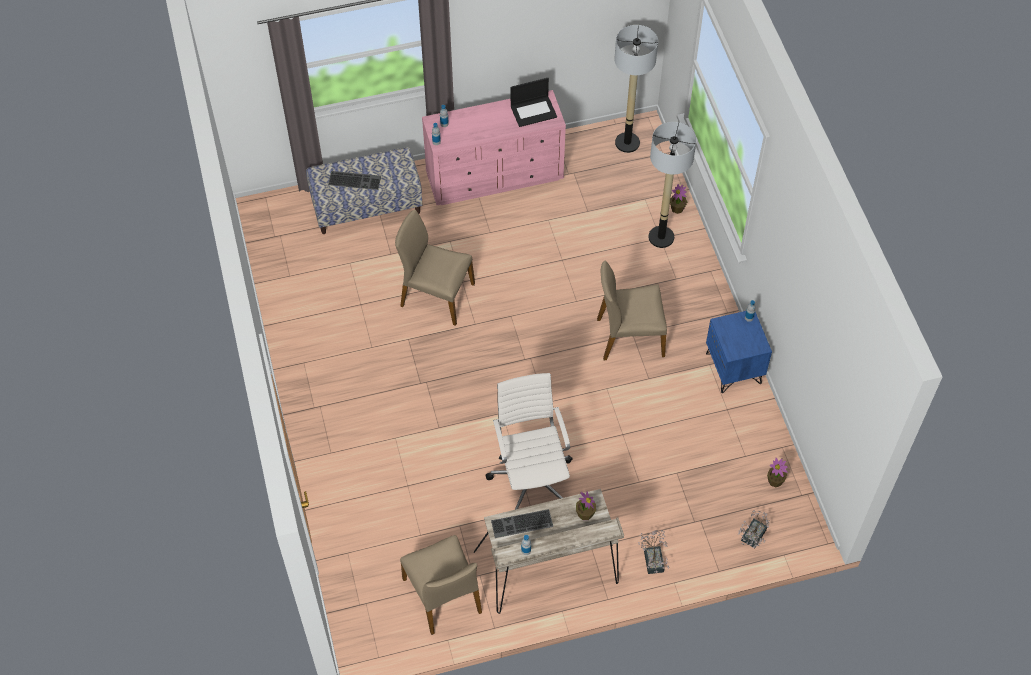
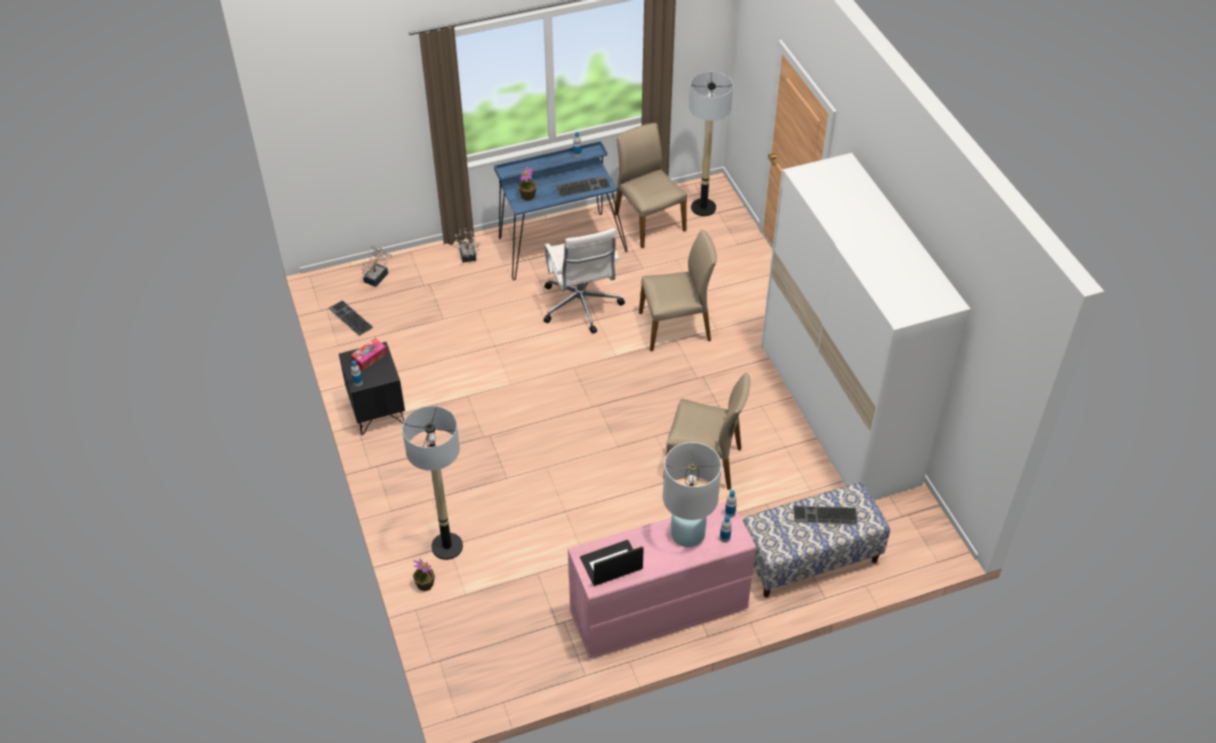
camera: 175 degrees right, 10 degrees down
(303, 333) = (838, 414): none -> white wardrobe
(472, 128) = (688, 534): none -> white table lamp
(549, 569) = (559, 244): beige desk -> blue desk
(627, 143) = (486, 673): floor lamp -> floor lamp (703, 208)
(629, 336) = (487, 434): beige chair -> beige chair (675, 327)
(734, 368) = (376, 411): blue nightstand -> black nightstand
(741, 344) = (369, 357): none -> tissue box
(775, 481) = (349, 318): potted plant -> keyboard

